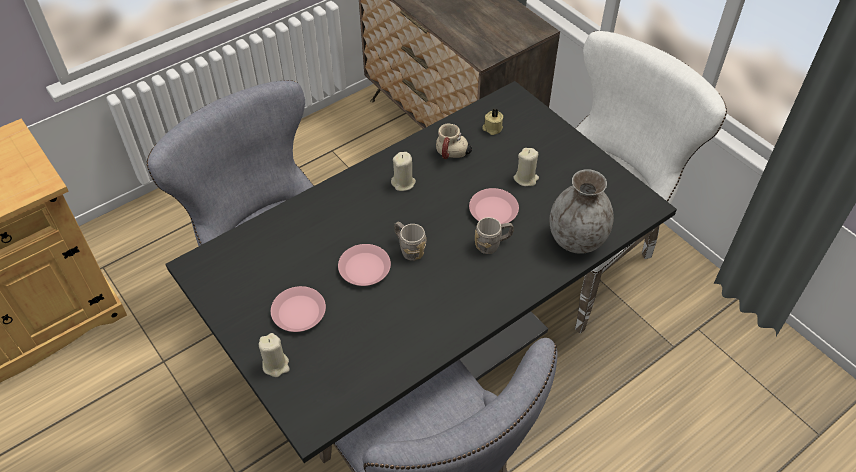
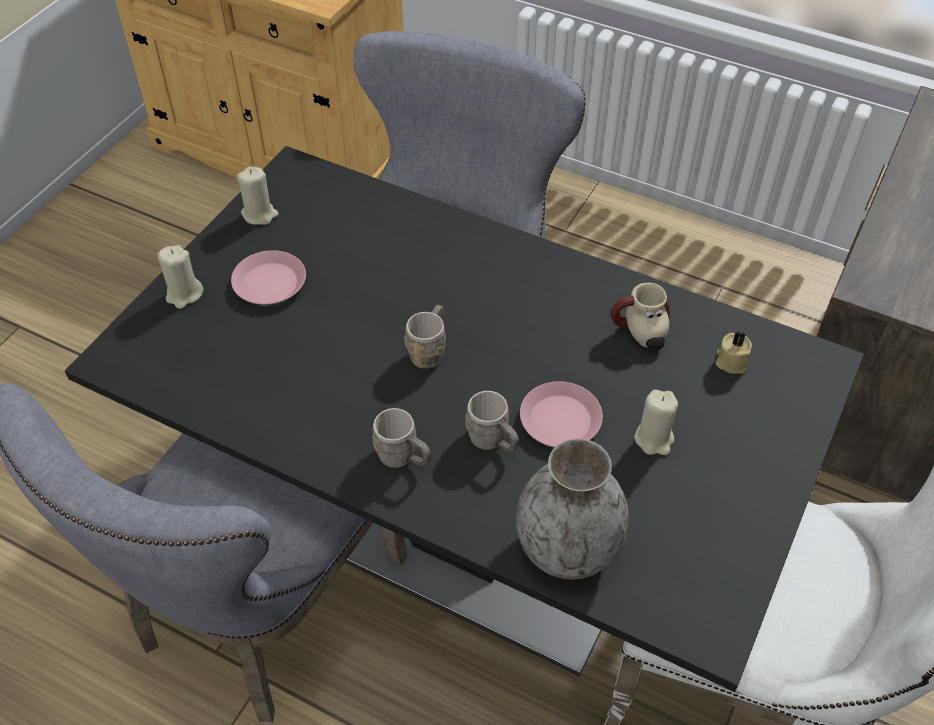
camera: 65 degrees right, 0 degrees up
(364, 268) = (371, 317): pink plate -> none
(403, 183) = (546, 300): beige candle -> beige candle (259, 214)
(483, 289) = (403, 458): none -> grey mug

